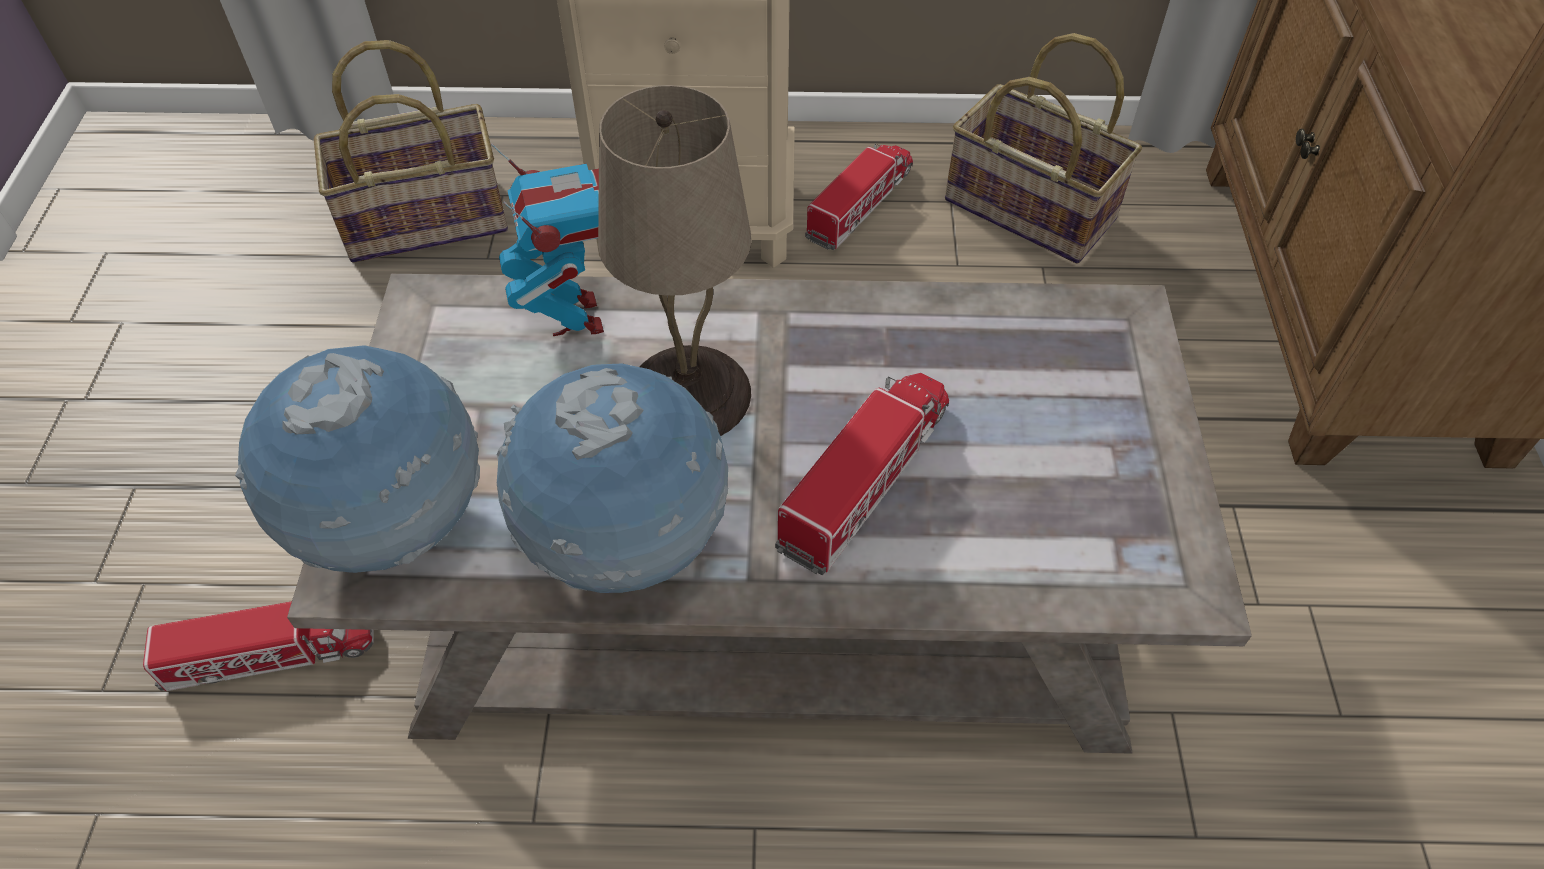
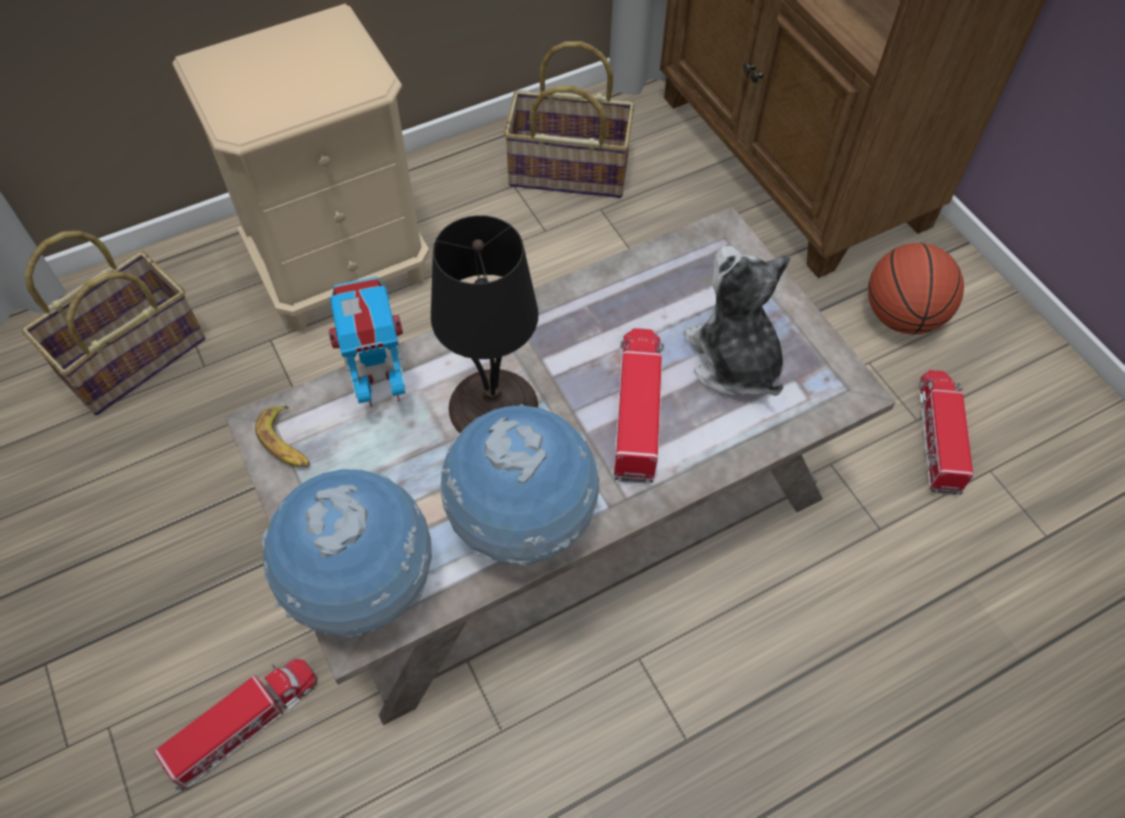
camera: 30 degrees left, 5 degrees up
(431, 330) = (286, 443): none -> banana
(575, 317) = (381, 388): toy robot -> toy robot turned 60 degrees counterclockwise
(691, 392) = (494, 405): beige table lamp -> black table lamp
(860, 204) = (453, 212): toy truck -> toy truck (938, 436)
(1039, 474) = (733, 360): none -> plush toy
(1396, 565) = (901, 316): none -> basketball

